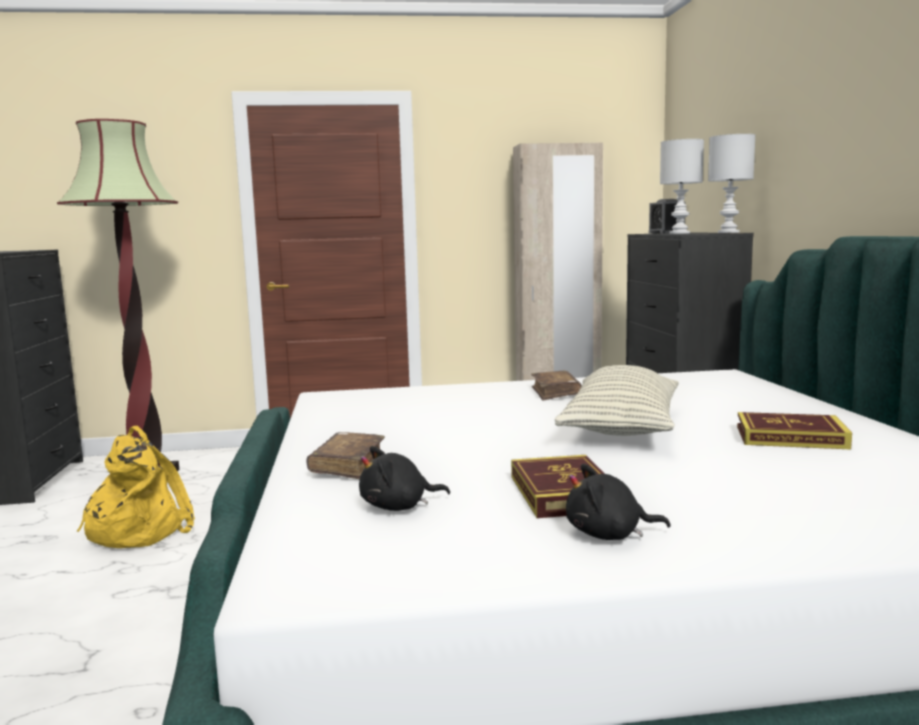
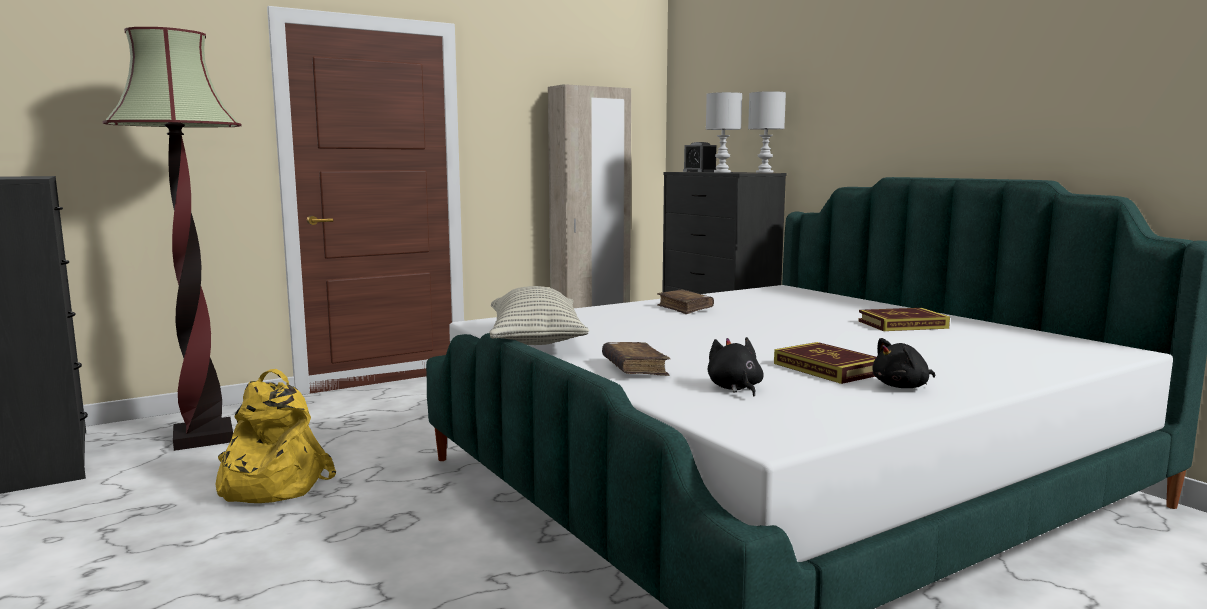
camera: 25 degrees left, 0 degrees up
(398, 507) = (735, 388): black plush toy -> black plush toy turned 120 degrees clockwise
(622, 428) = (784, 328): pillow -> pillow (535, 340)

